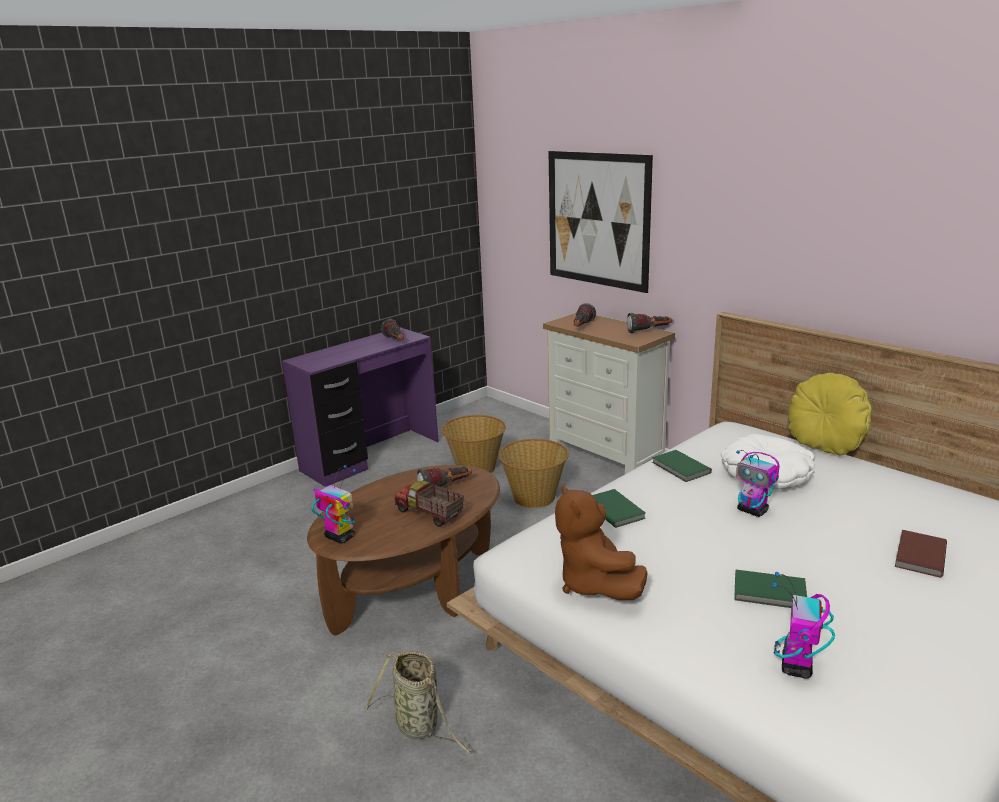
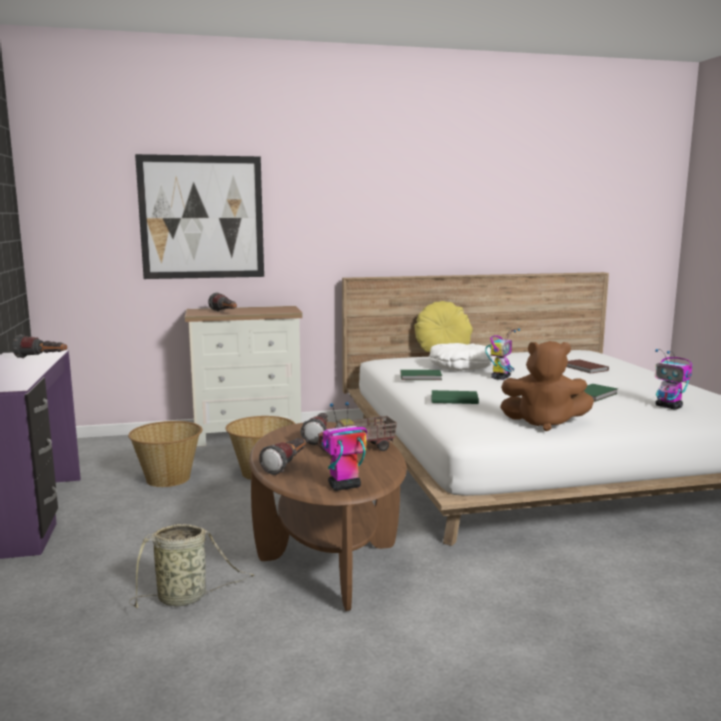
camera: 60 degrees left, 10 degrees down
(420, 727) = (526, 598): basket -> basket (186, 597)
(649, 331) = (279, 307): flashlight -> flashlight (287, 465)
(753, 511) = (500, 377): toy robot -> toy robot turned 45 degrees counterclockwise

